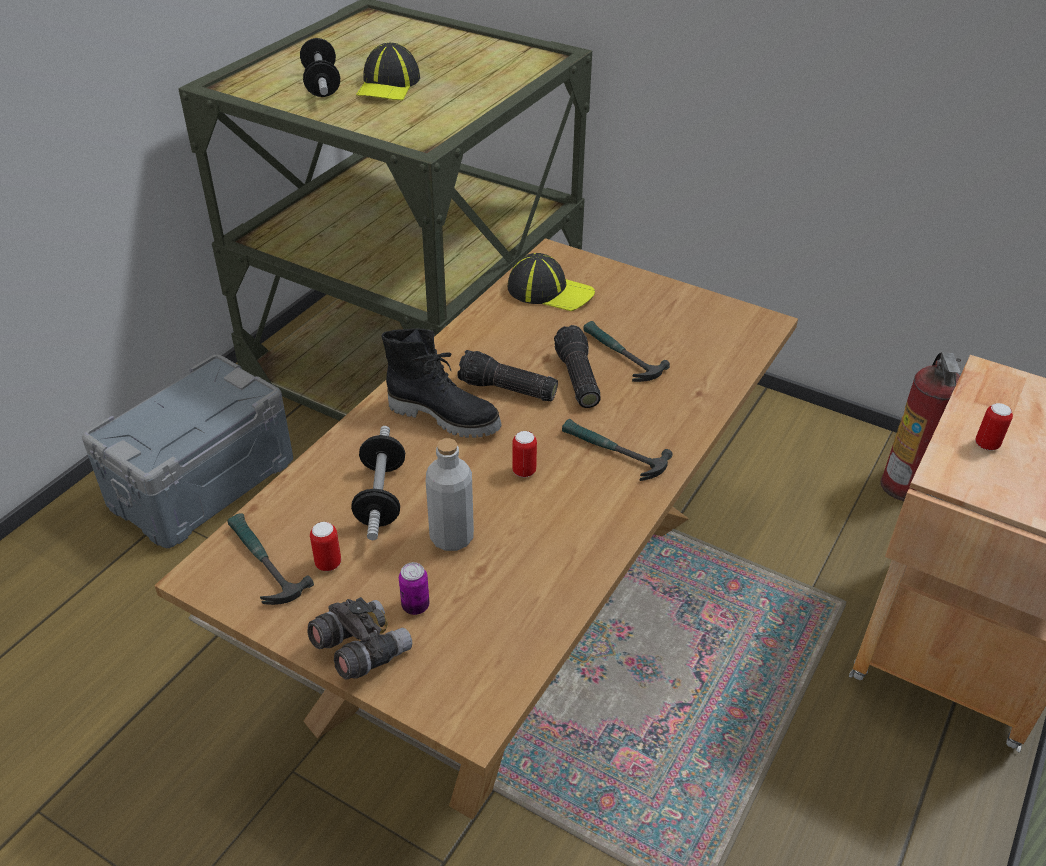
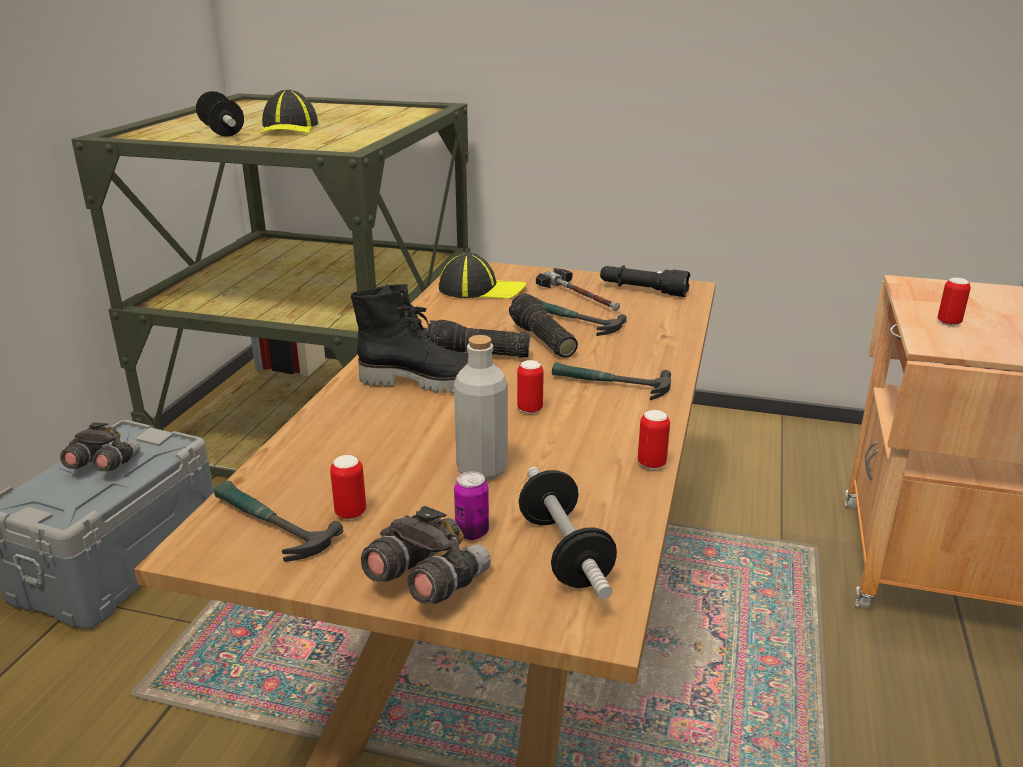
camera: 15 degrees left, 15 degrees down
(190, 406) = (103, 467): none -> grey binoculars
(381, 496) = (385, 449): dumbbell -> dumbbell (564, 552)
(600, 561) = (651, 464): none -> can
(644, 318) = (580, 296): none -> hammer
(713, 319) = (643, 290): none -> black flashlight
(904, 486) = (815, 451): fire extinguisher -> none

